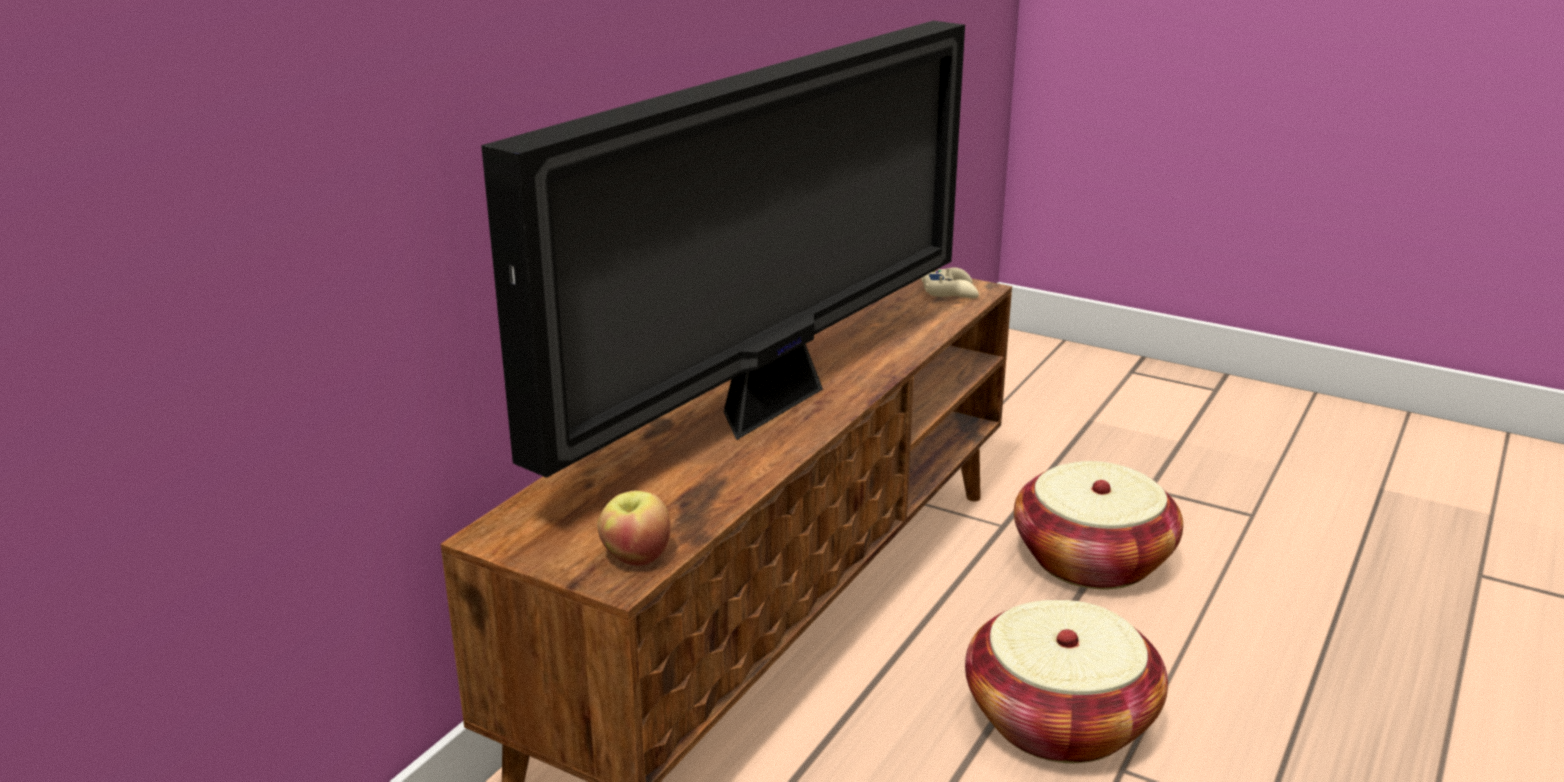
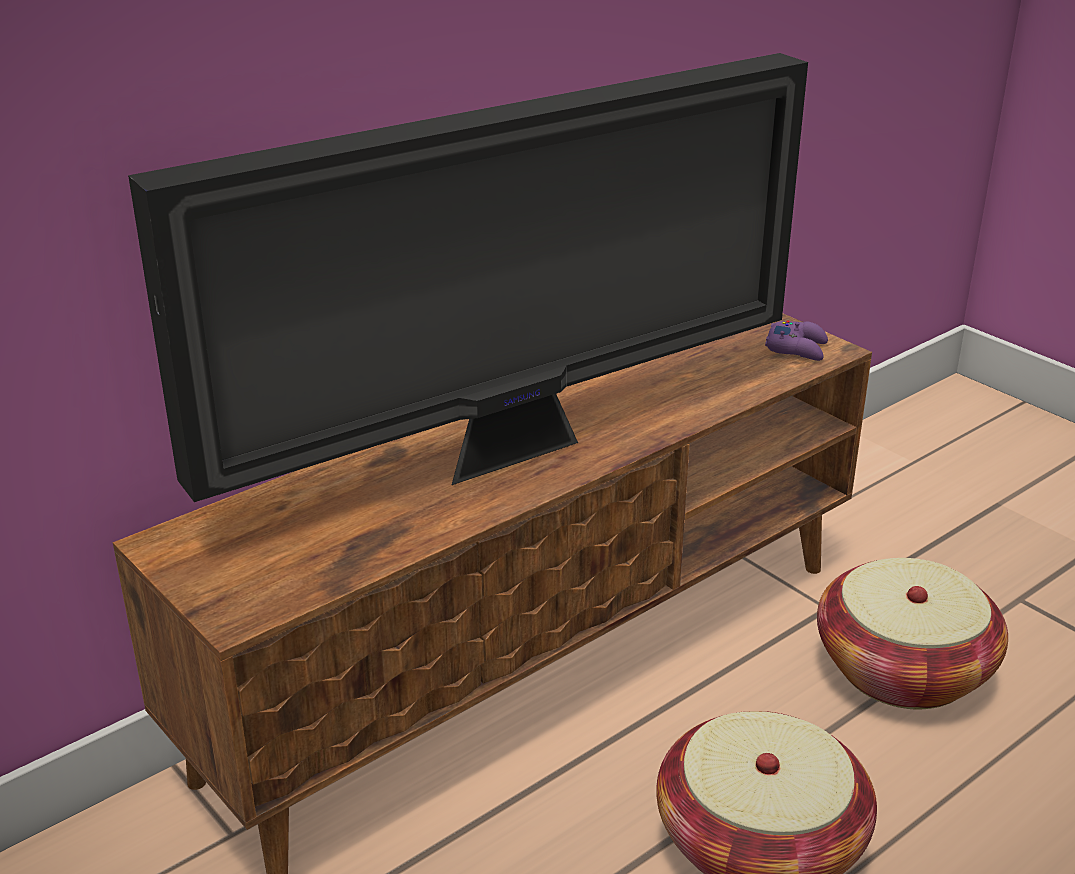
camera: 20 degrees right, 5 degrees up
(635, 556) = (266, 595): apple -> none
(950, 291) = (797, 348): beige game controller -> purple game controller

